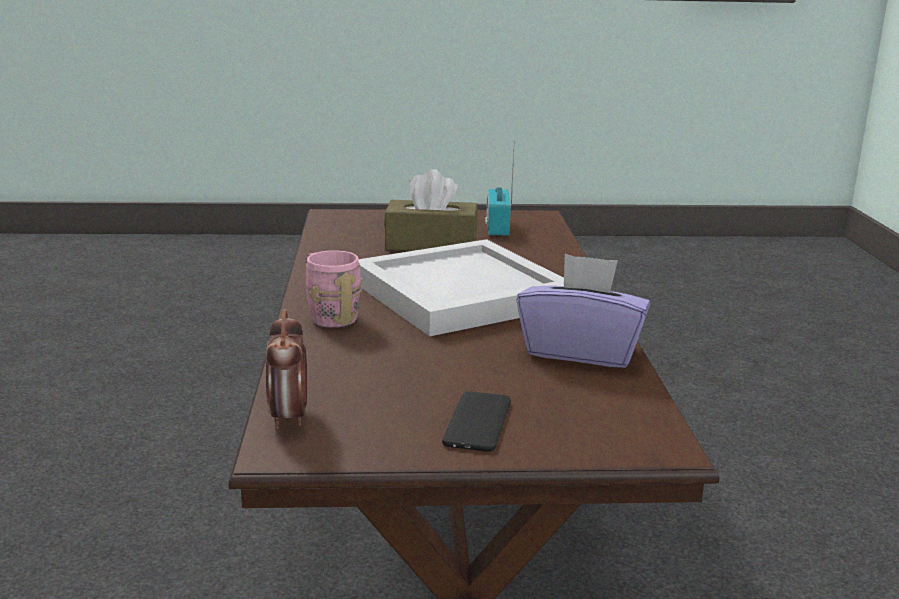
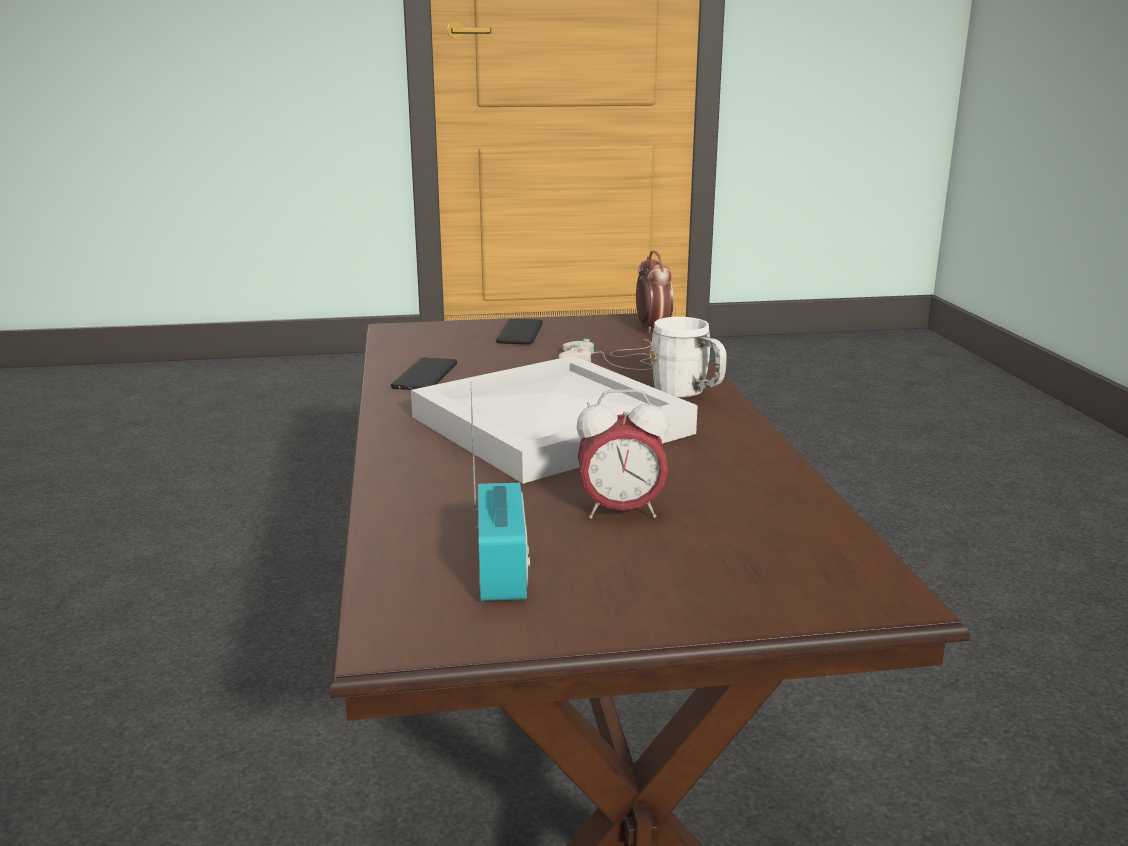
camera: 175 degrees right, 0 degrees up
(328, 315) = (688, 393): pink mug -> white mug
(375, 360) = (613, 361): none -> white game controller
(431, 244) = (621, 512): brown tissue box -> alarm clock
(581, 351) = (425, 375): purple tissue box -> phone

